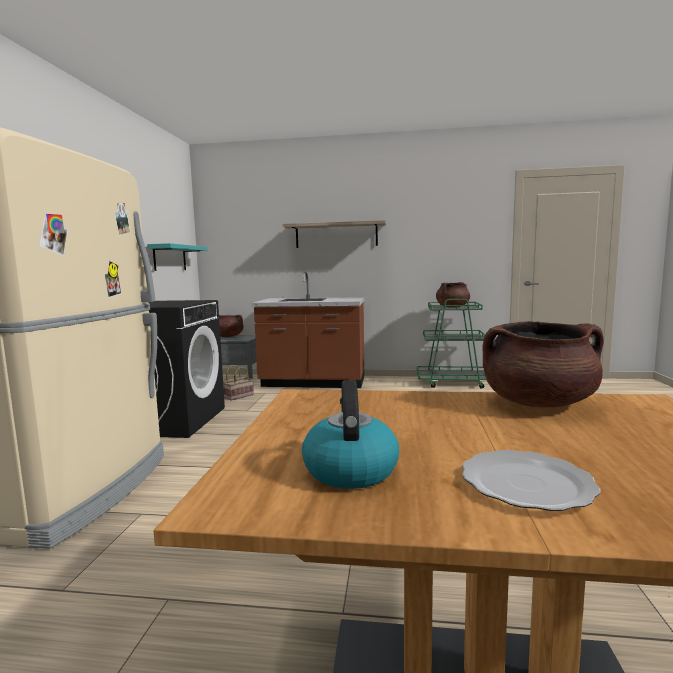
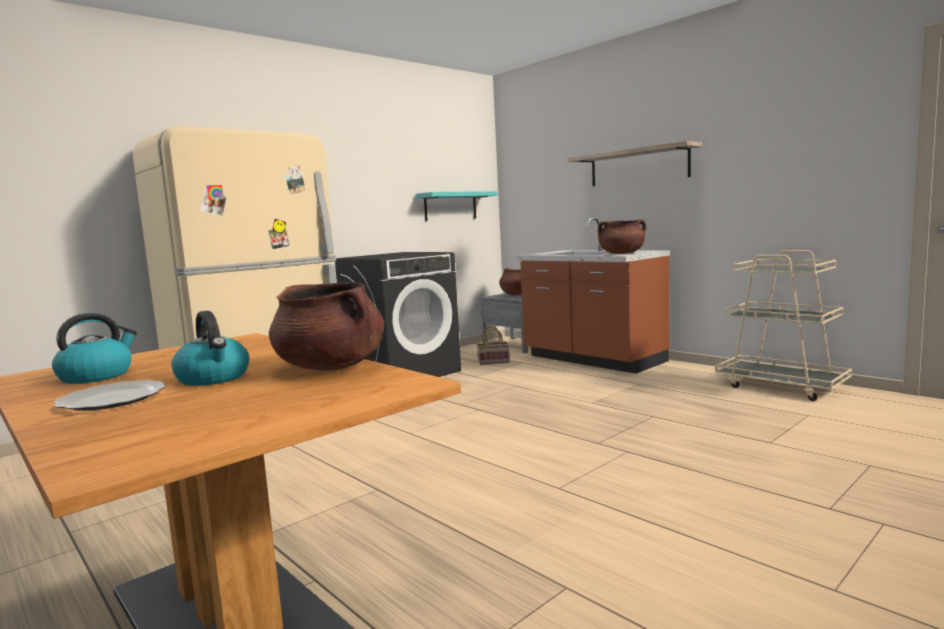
camera: 40 degrees right, 0 degrees up
(452, 307) = (783, 268): brown cooking pot -> brown cooking pot (621, 253)
(452, 382) = (781, 386): green cart -> beige cart
(498, 435) = (214, 378): none -> kettle

